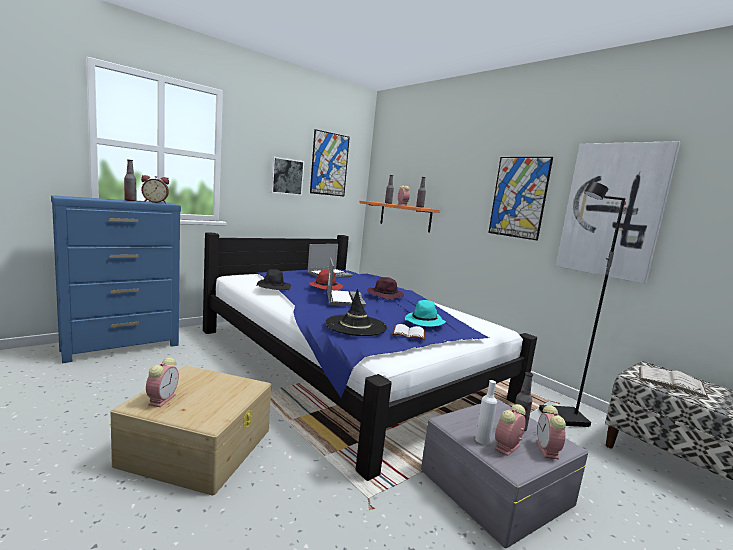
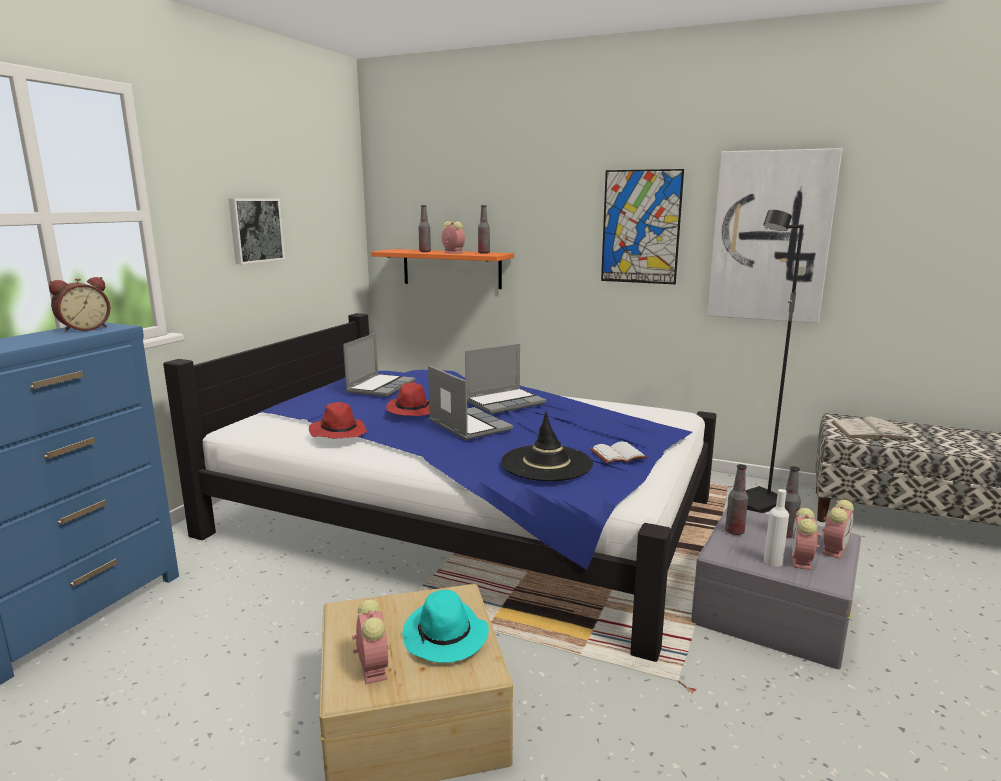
camera: 25 degrees left, 5 degrees up
(130, 200) = (41, 337): bottle -> bottle (734, 531)
(273, 287) = (338, 433): black hat -> red hat
(329, 164) = (312, 196): picture -> none
(386, 295) = (505, 402): purple hat -> laptop
(424, 322) = (608, 432): turquoise hat -> turquoise hat (445, 637)
(548, 451) = (834, 549): alarm clock -> alarm clock turned 120 degrees counterclockwise

